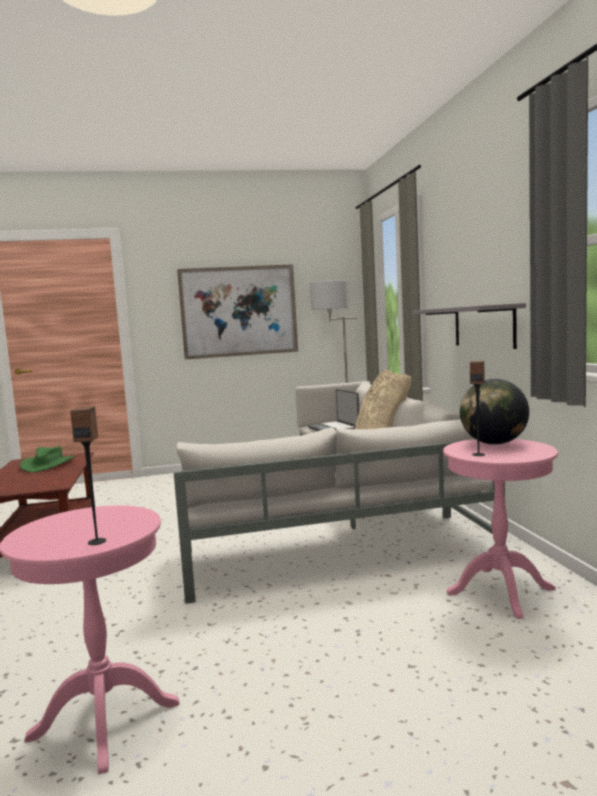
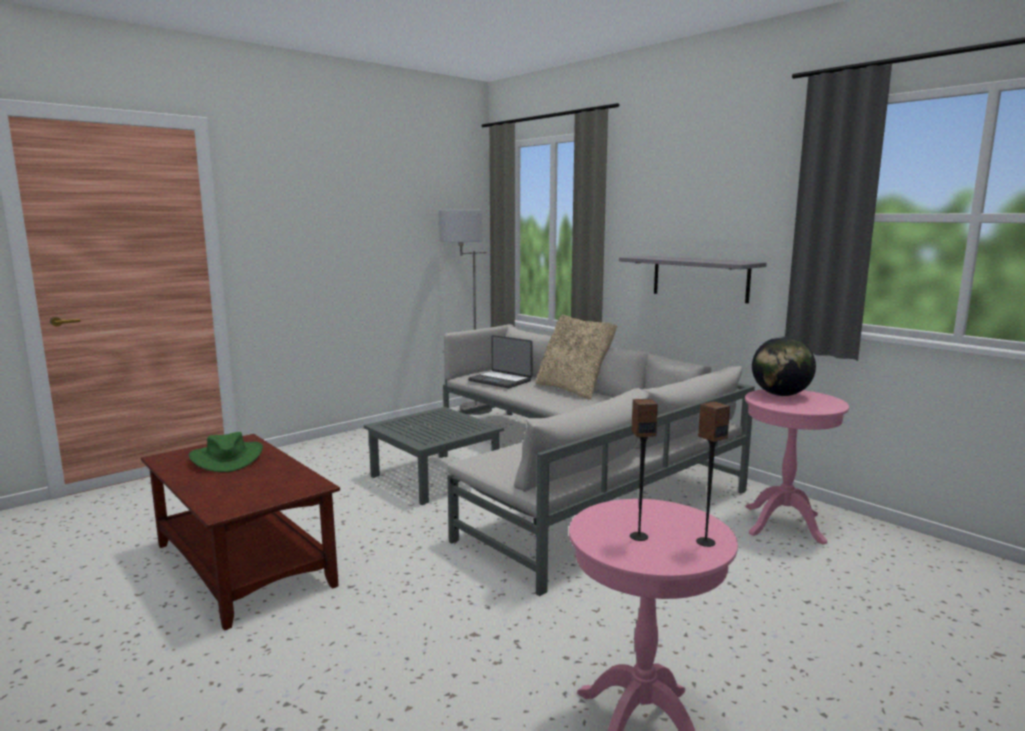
camera: 30 degrees left, 5 degrees up
(239, 311) = (357, 240): picture -> none
(478, 454) = (795, 407): speaker -> speaker (638, 536)

